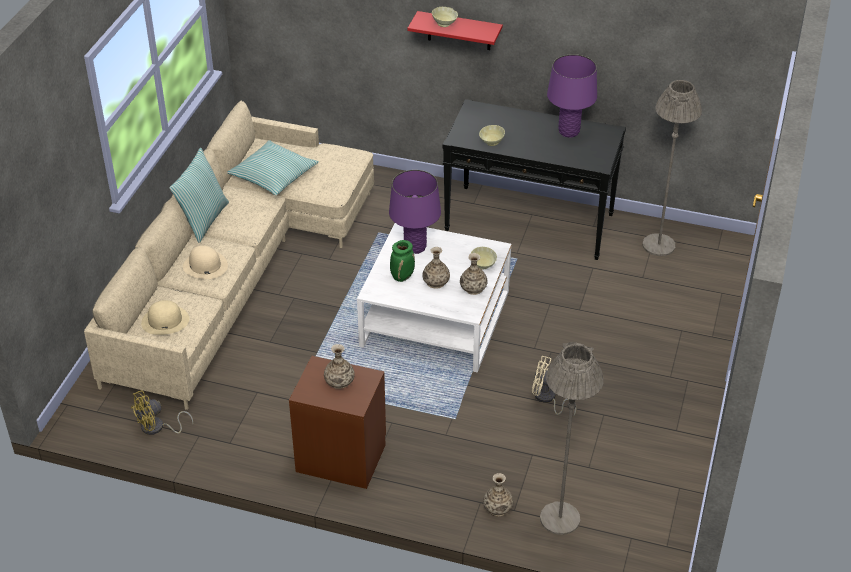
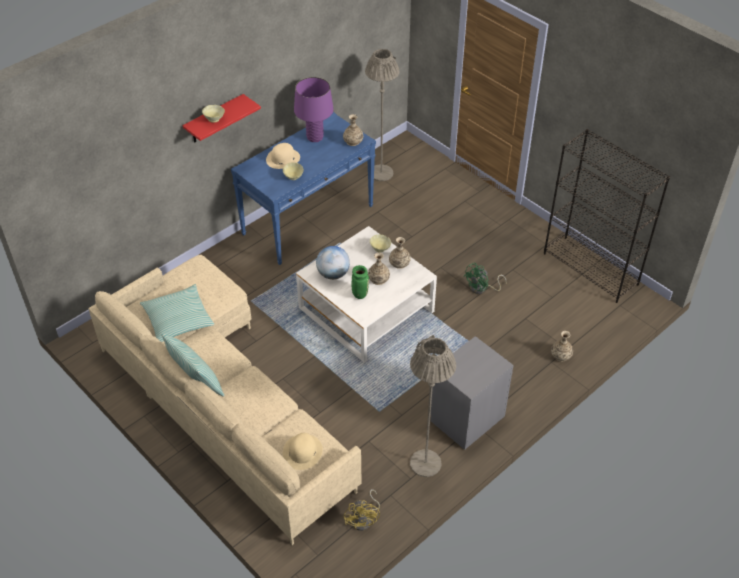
camera: 60 degrees left, 5 degrees up
(205, 266) = (256, 402): beige hat -> beige hat (283, 158)
(339, 381) = (470, 363): vase -> vase (353, 141)
(341, 457) = (466, 417): brown nightstand -> grey nightstand
(415, 247) = (333, 274): purple table lamp -> globe
(530, 222) = (308, 219): black console table -> blue console table
(547, 399) = (481, 289): beige fan -> green fan
(560, 518) = (586, 330): grey floor lamp -> grey floor lamp (425, 463)
(672, 488) = (591, 269): none -> black bookcase

